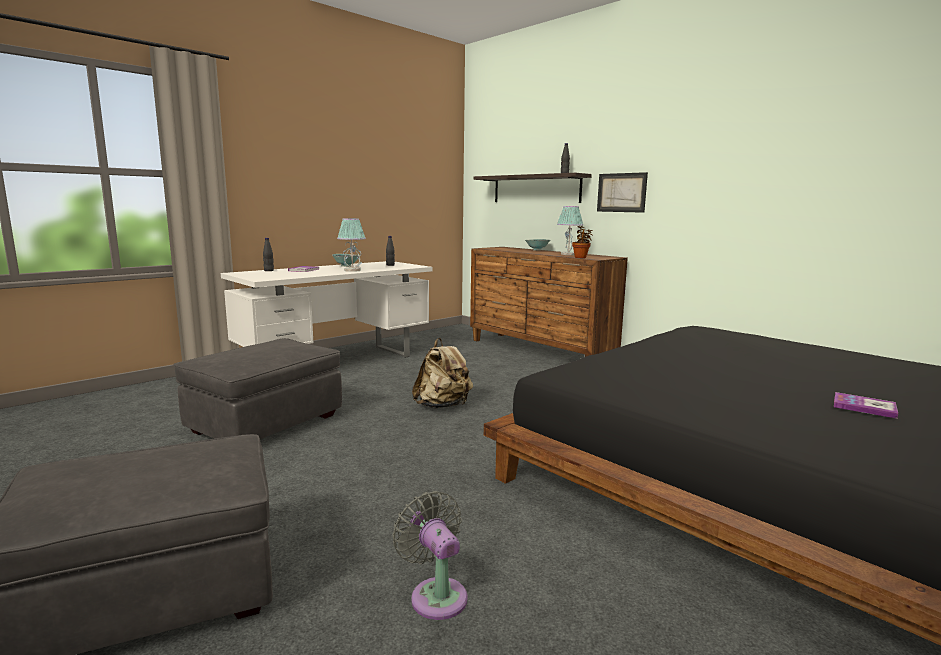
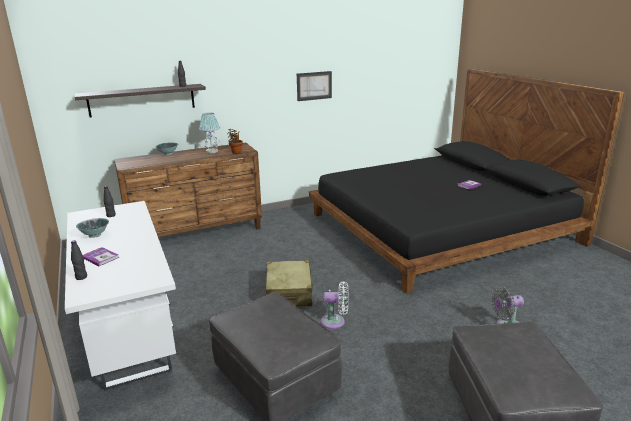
camera: 70 degrees left, 10 degrees up
(352, 270) = (134, 234): table lamp -> none
(388, 438) = (335, 322): none -> white fan
(443, 406) = (289, 292): beige backpack -> beige suitcase
(621, 192) = (230, 96): picture -> picture (314, 86)

